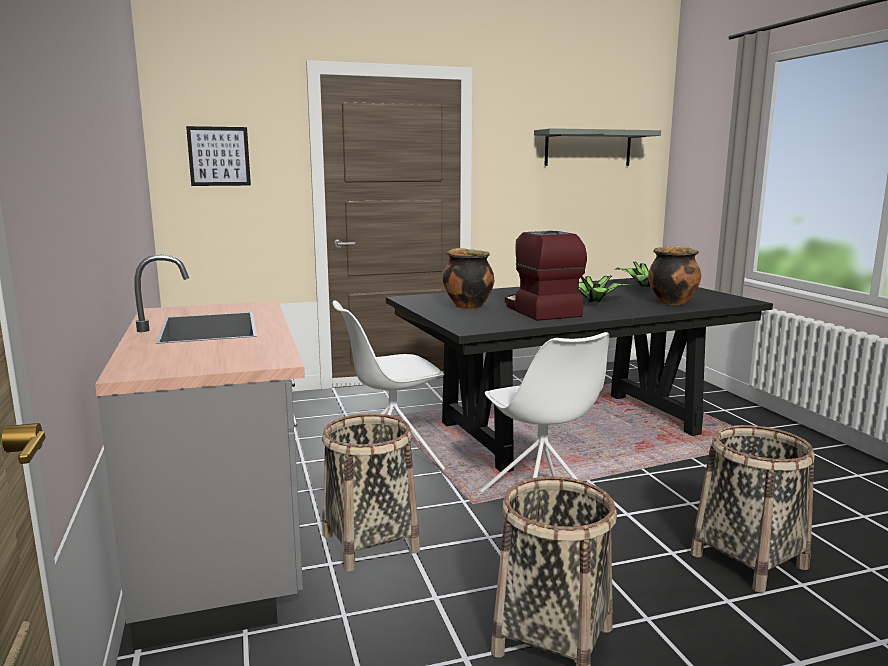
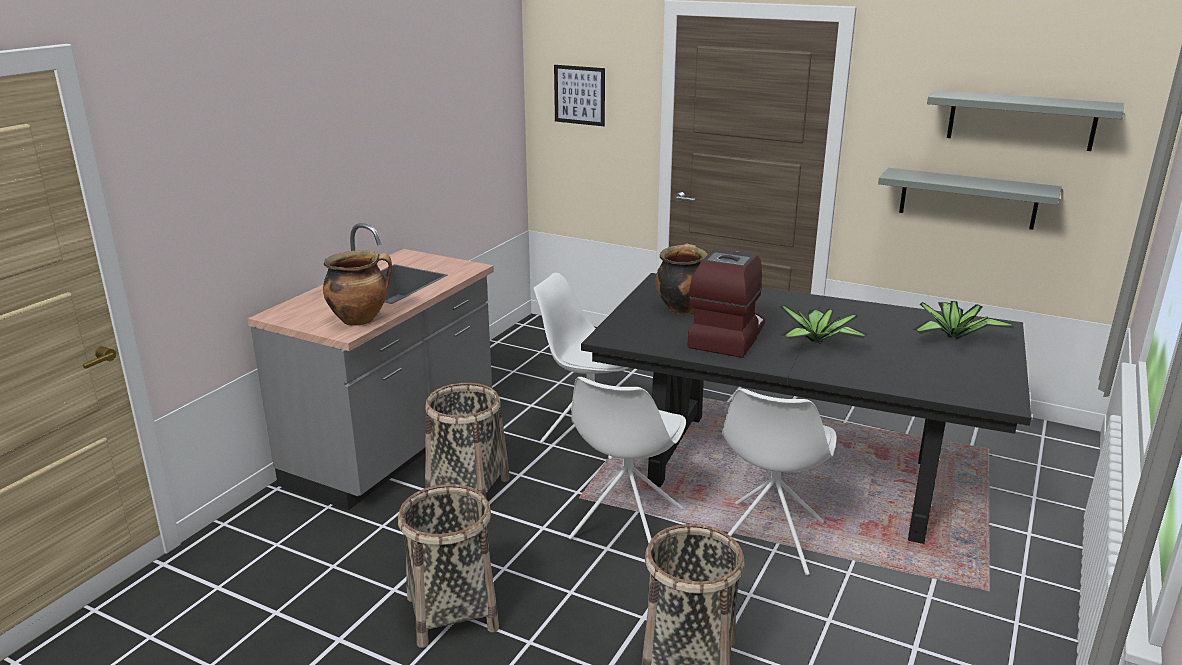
camera: 45 degrees right, 10 degrees up
(562, 209) = (968, 198): none -> grey shelf
(634, 469) = (769, 539): none -> white chair
(672, 302) = (901, 372): cooking pot -> cooking pot (360, 319)

